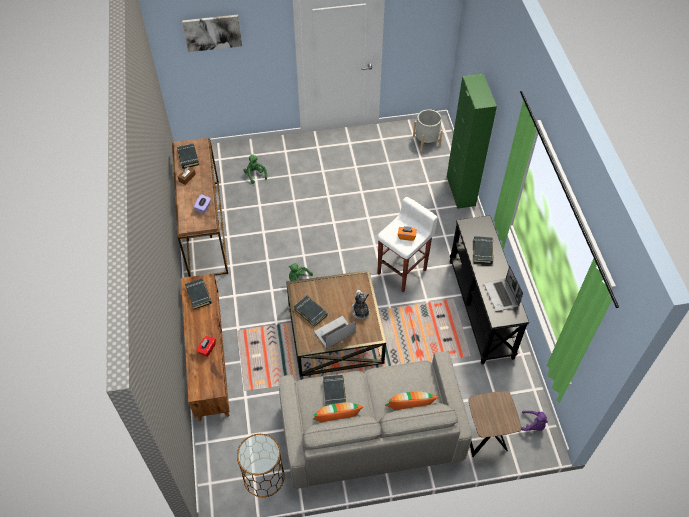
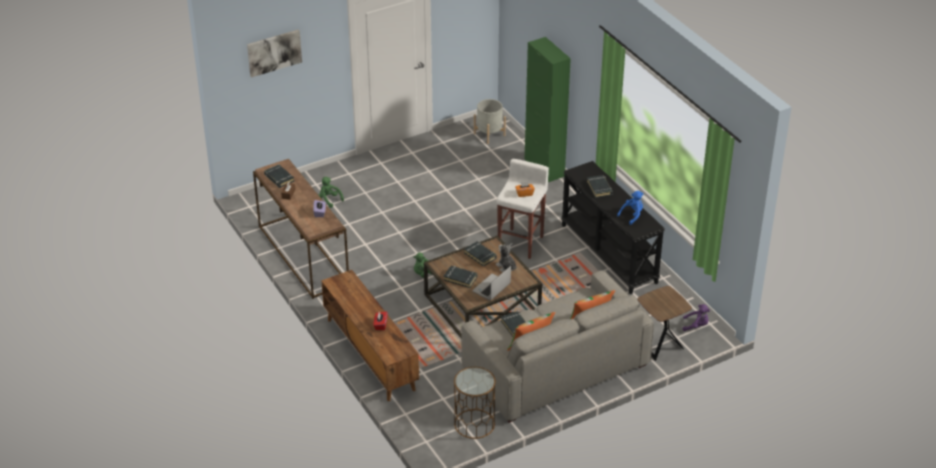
camera: 20 degrees left, 15 degrees down
(198, 295) = (347, 288): black book -> black book (480, 255)
(501, 295) = (632, 215): laptop -> blue plush toy

